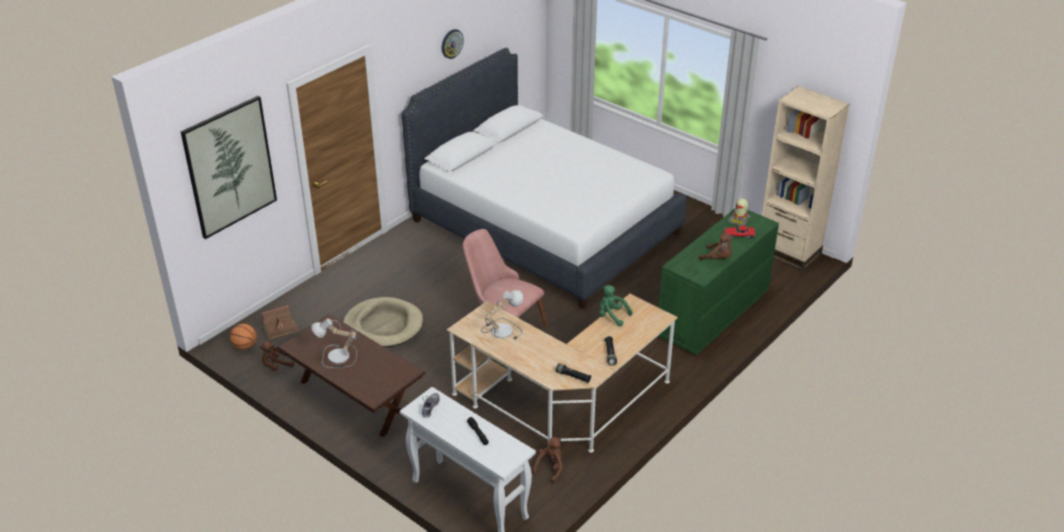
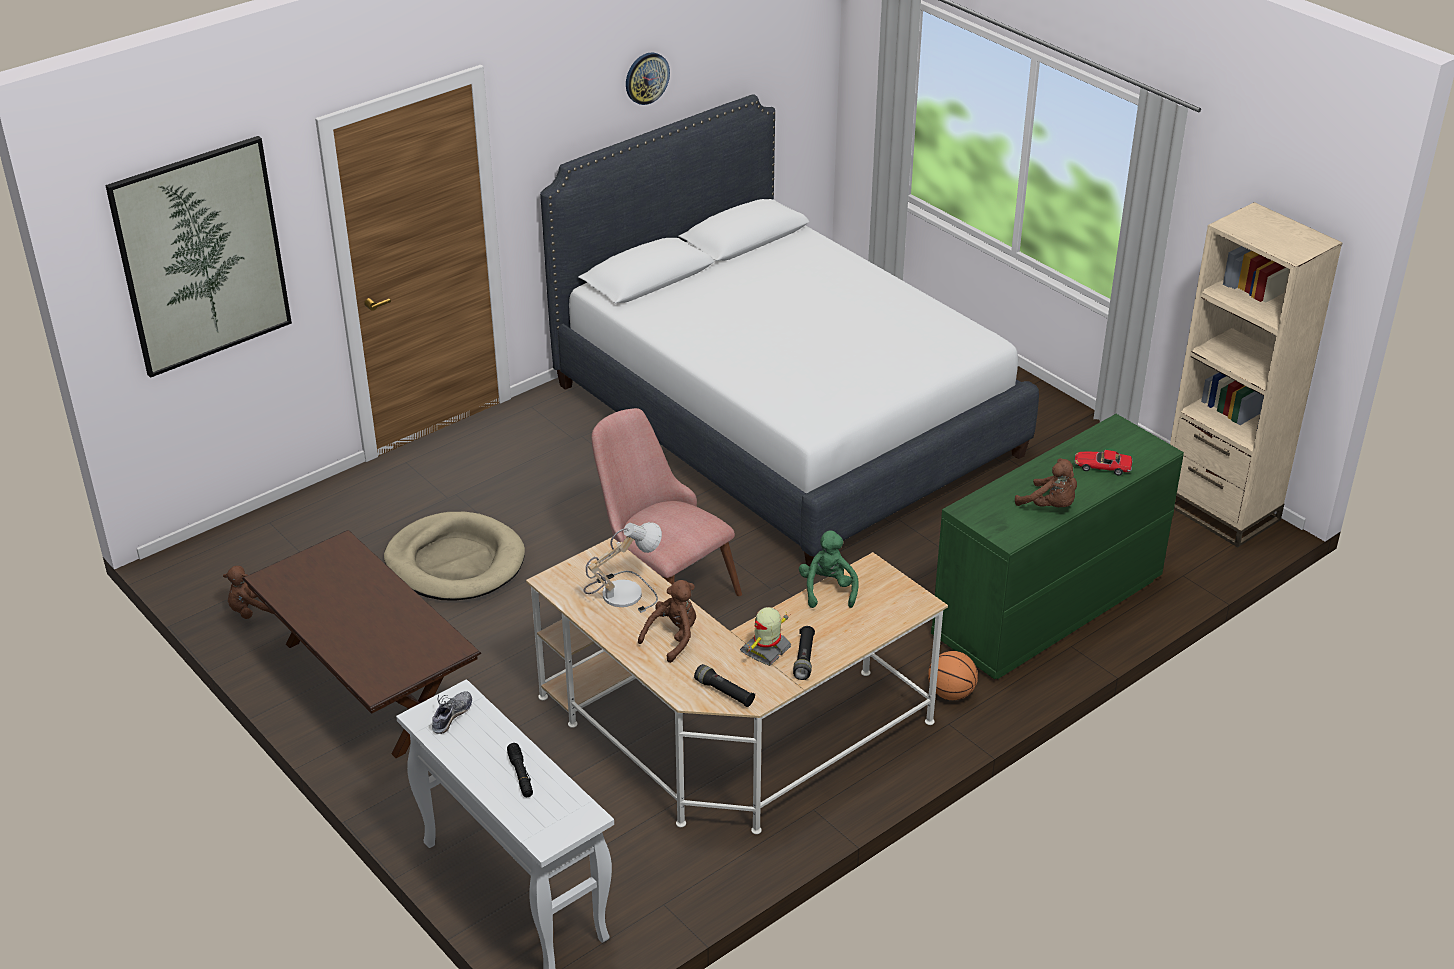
camera: 10 degrees right, 0 degrees up
(245, 346) = (213, 571): basketball -> basketball (951, 693)
(280, 329) = (280, 548): toy house -> none
(337, 358) = (336, 609): table lamp -> none
(550, 468) = (674, 852): brown plush toy -> brown plush toy (673, 638)
(612, 316) = (828, 590): green plush toy -> green plush toy turned 45 degrees clockwise
(739, 220) = (1110, 440): toy robot -> toy robot (766, 650)

